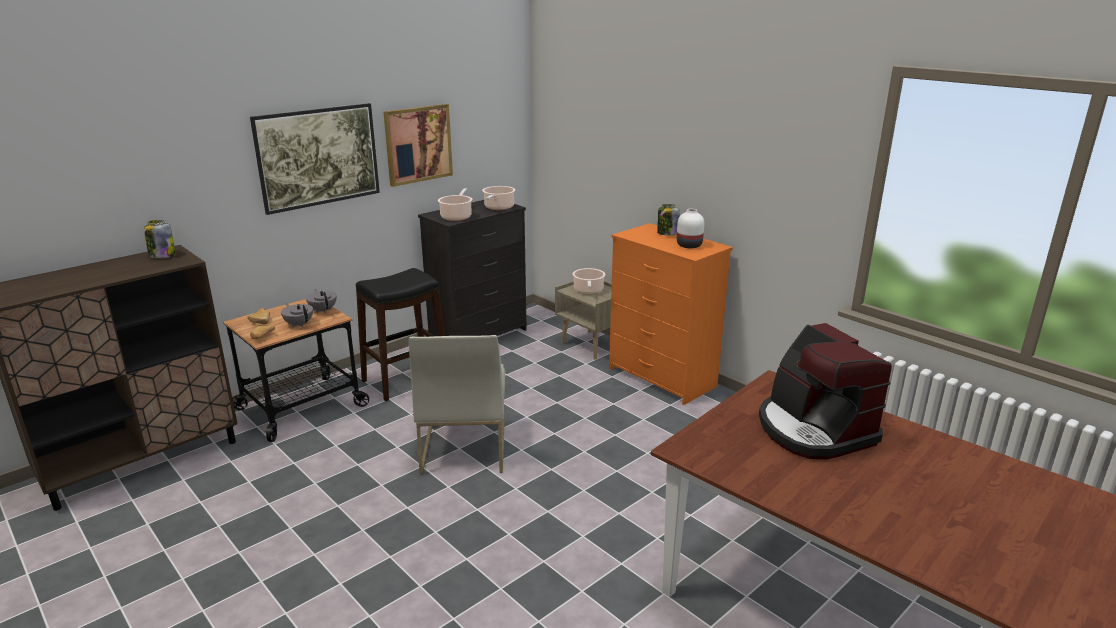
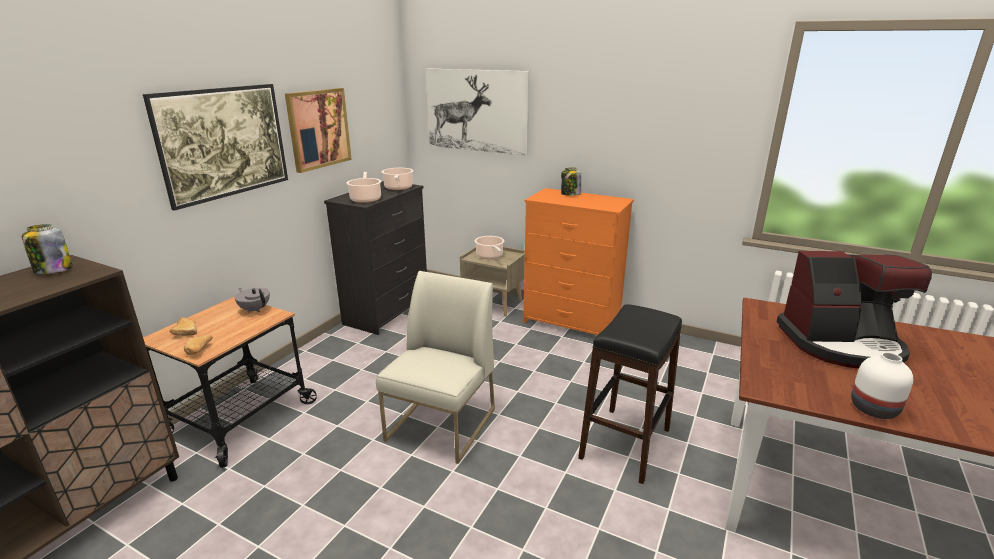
camera: 20 degrees left, 0 degrees up
(299, 324) = (236, 329): grey teapot -> none
(406, 380) = (341, 367): black stool -> black stool (625, 443)
(463, 448) = (441, 425): white chair -> white chair turned 135 degrees counterclockwise
(591, 131) = (477, 111): none -> picture
(690, 245) = (599, 201): white vase -> white vase (874, 408)
(813, 430) = (841, 344): coffee machine -> coffee machine turned 45 degrees counterclockwise

